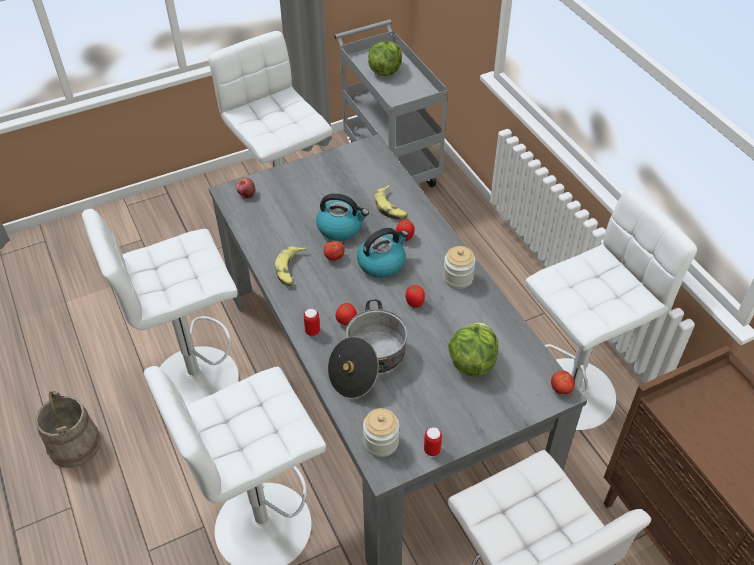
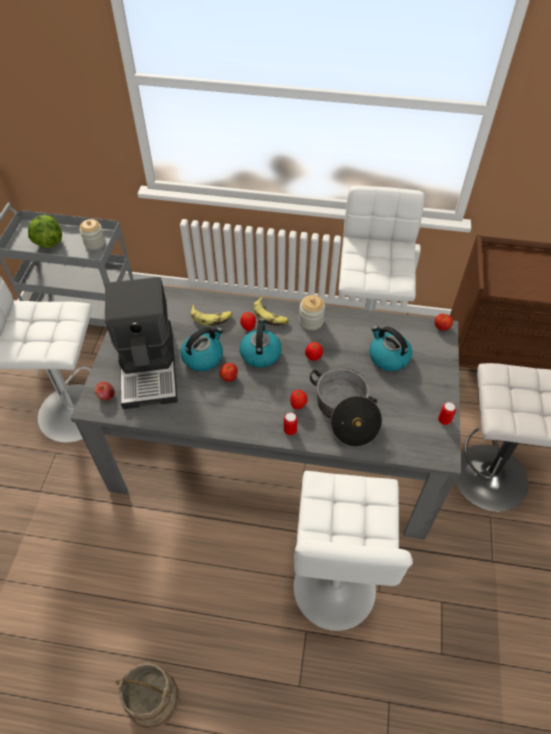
camera: 55 degrees left, 5 degrees up
(195, 380) = (167, 564): white stool -> none
(290, 270) = (217, 411): banana -> banana (270, 316)
(298, 201) = (150, 367): none -> coffee machine
(381, 442) = (419, 445): jar -> jar (95, 243)
(472, 362) = (388, 357): lettuce -> kettle

